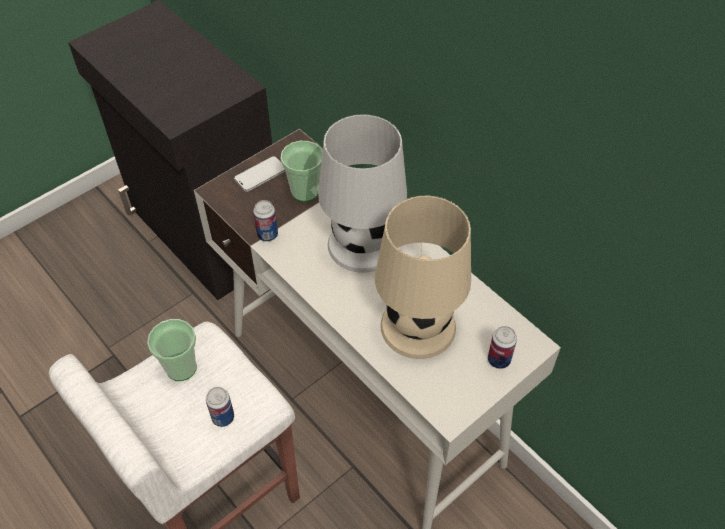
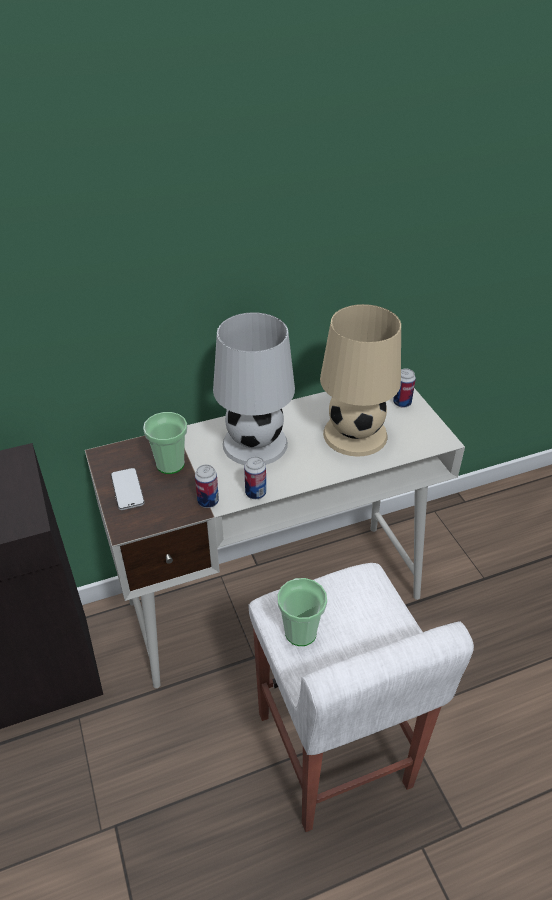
camera: 70 degrees left, 10 degrees down
(223, 417) = (369, 610): can -> can (255, 493)

